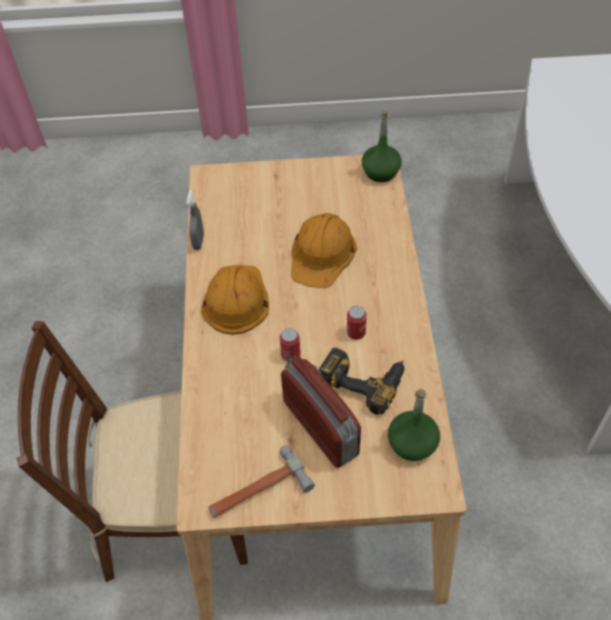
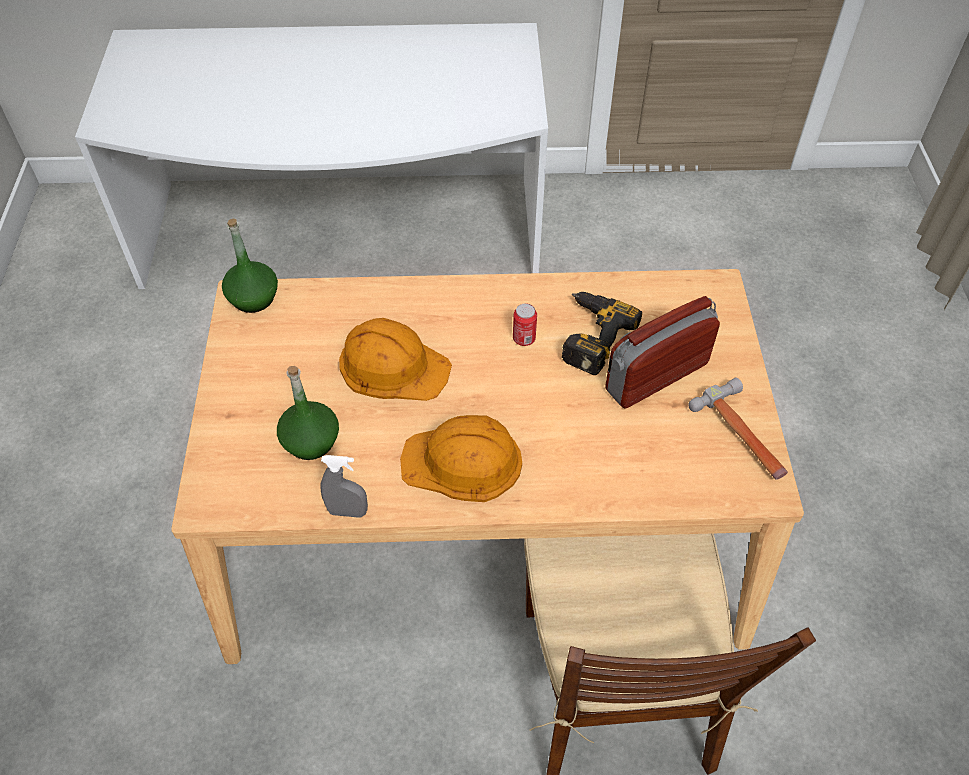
camera: 90 degrees left, 0 degrees up
(290, 355) = (556, 402): can -> none
(412, 443) = (669, 301): green bottle -> green bottle (311, 441)

